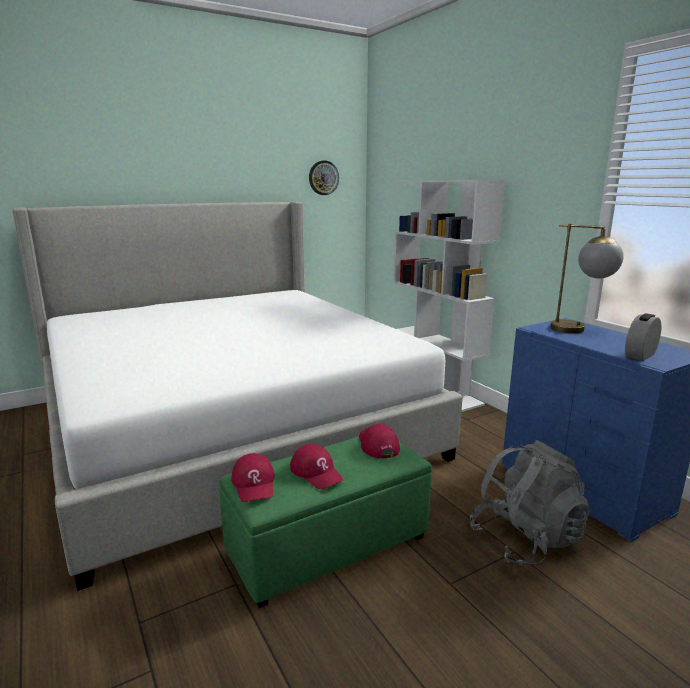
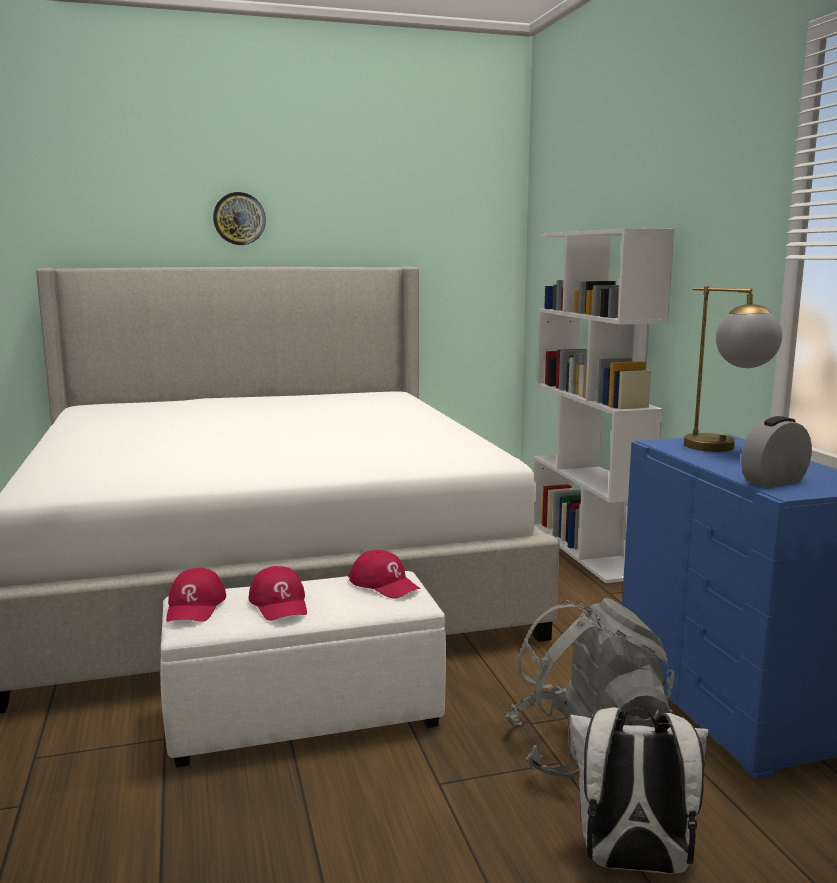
camera: 15 degrees right, 5 degrees down
(323, 178) = (458, 234): wall clock -> wall clock (239, 218)
(330, 546) = (306, 716): green ottoman -> white ottoman
(377, 445) = (384, 584): red cap -> red cap turned 135 degrees clockwise
(602, 620) = (632, 863): none -> white backpack

